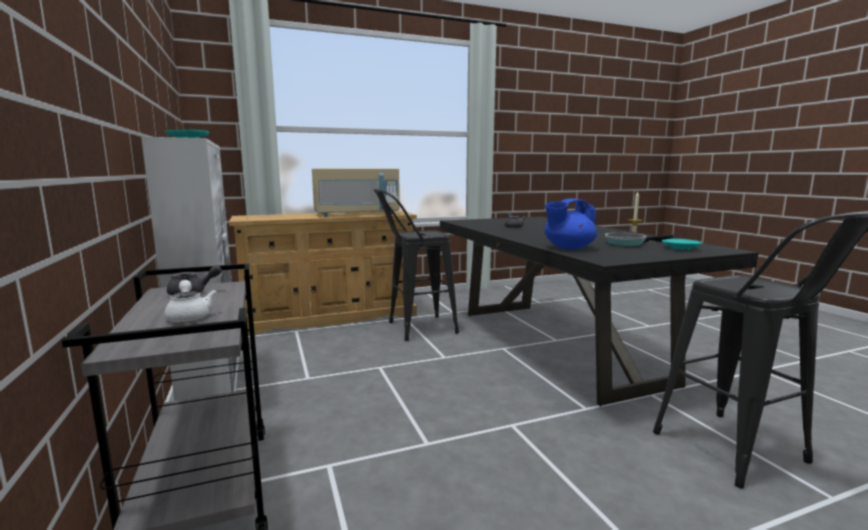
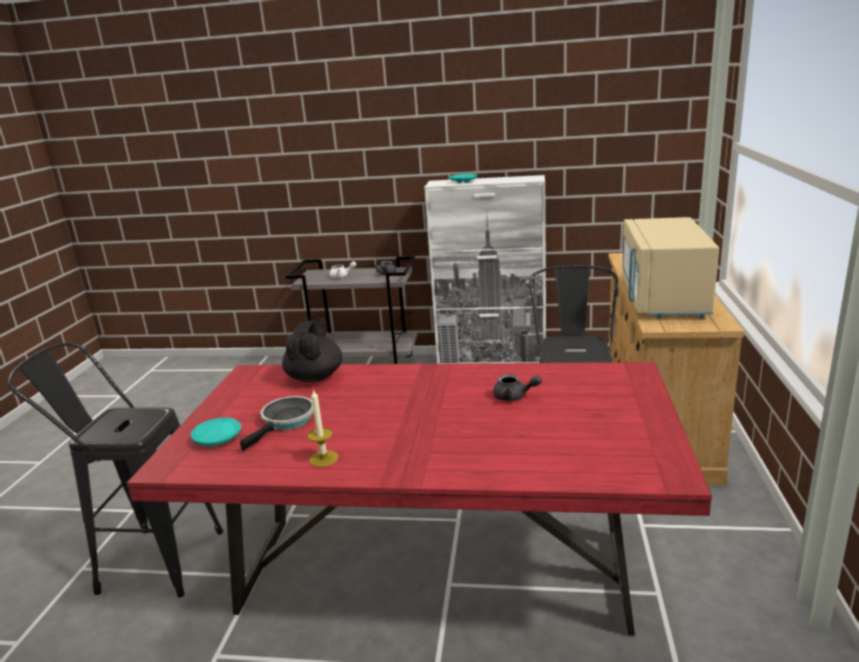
camera: 120 degrees right, 10 degrees up
(553, 344) = (436, 572): black dining table -> red dining table
(568, 248) = (315, 377): blue teapot -> black teapot

